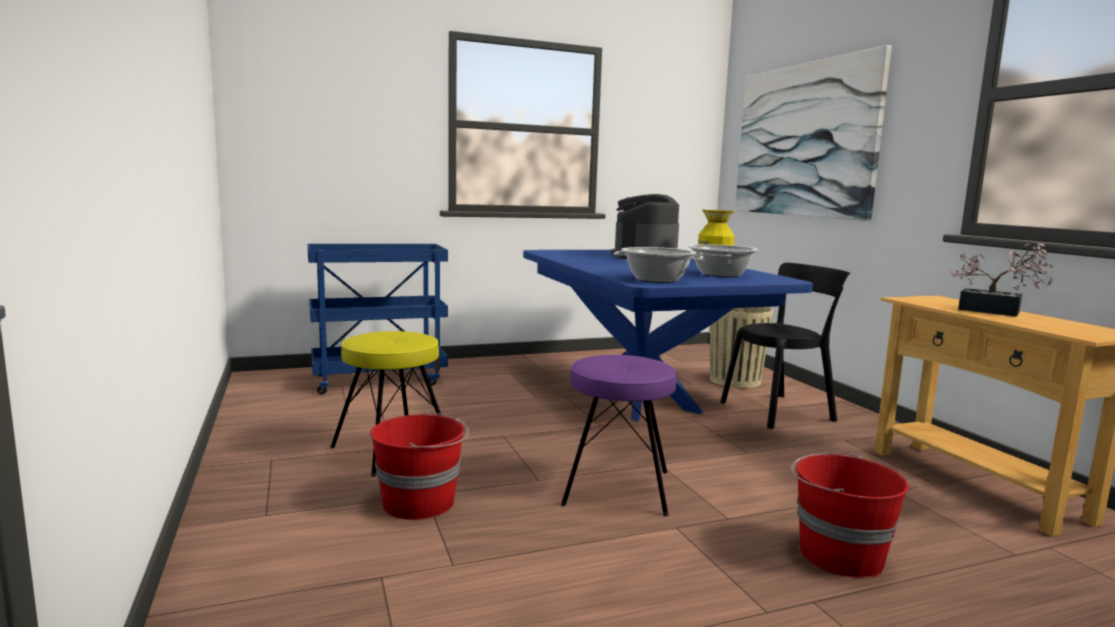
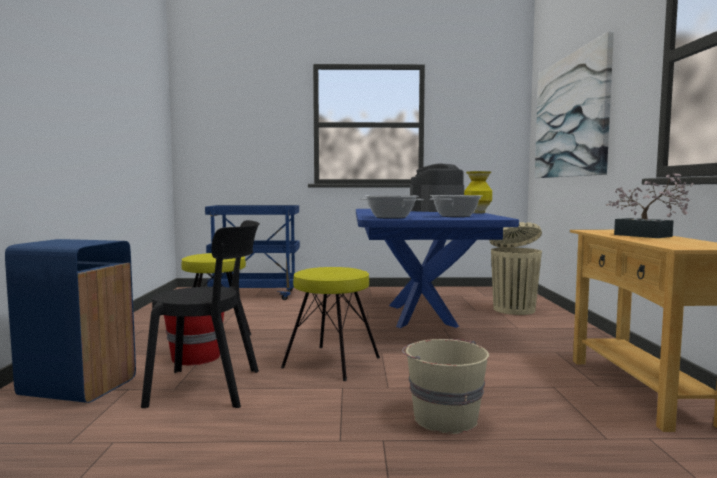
camera: 20 degrees right, 5 degrees down
(291, 585) = (79, 386): none -> blue trash can
(617, 488) = (332, 362): purple stool -> yellow stool
(781, 410) = (526, 330): black chair -> black chair (211, 387)
(839, 555) = (444, 418): red bucket -> beige bucket

